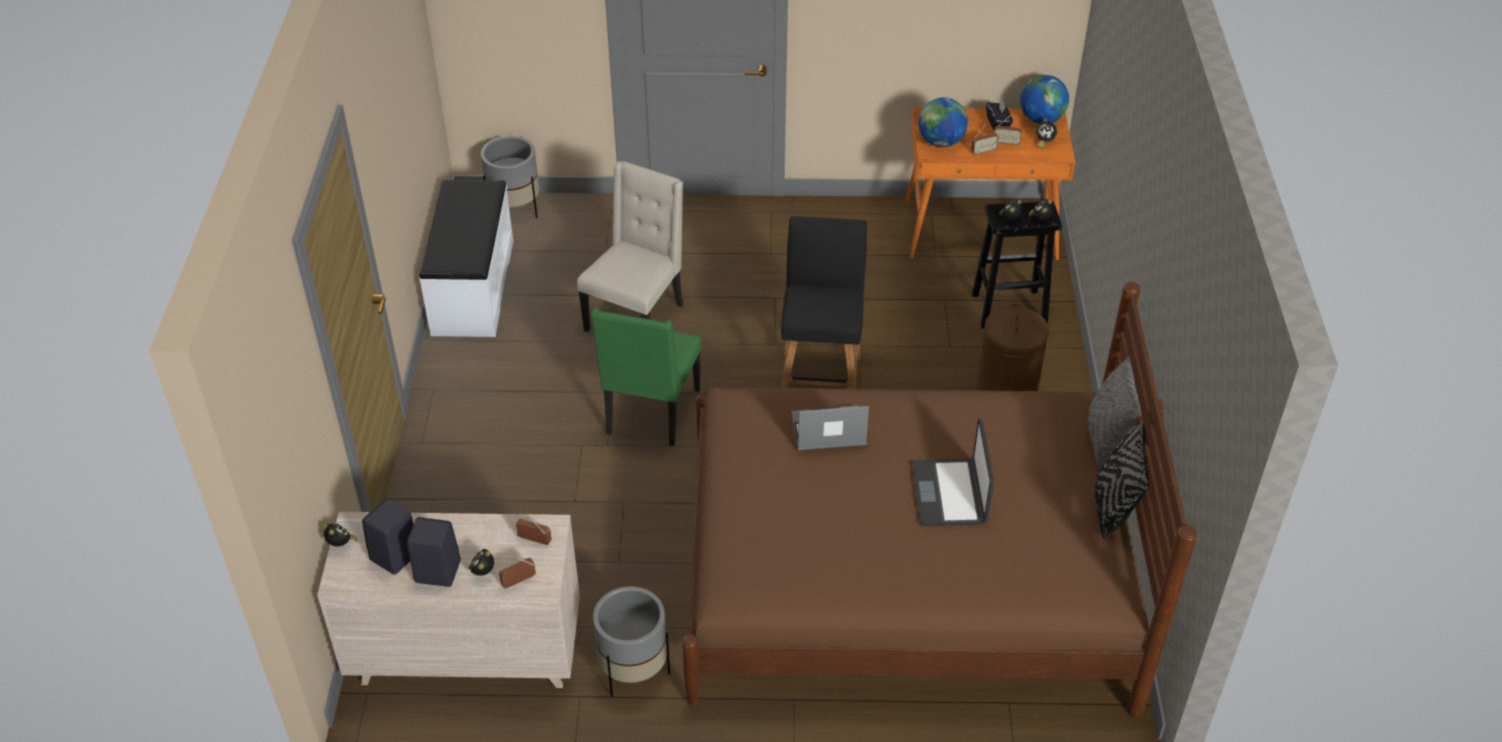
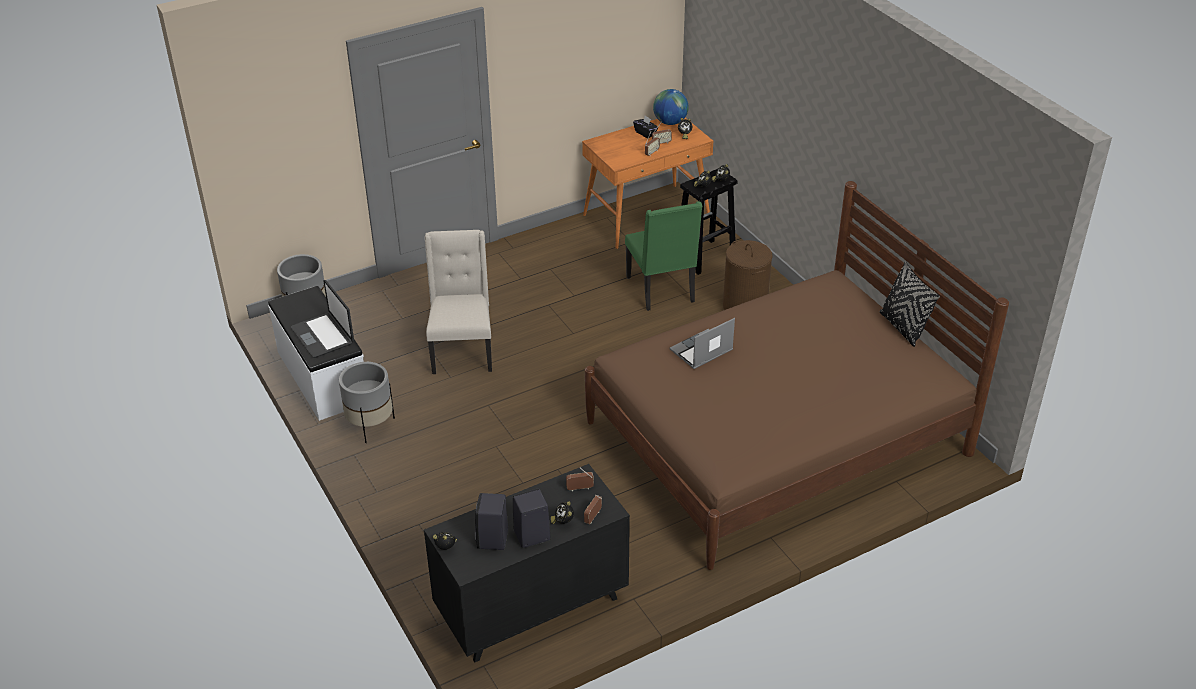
camera: 30 degrees left, 5 degrees down
(465, 652) = (531, 608): beige dresser -> black dresser
(633, 671) = (655, 567): grey planter -> grey planter (370, 426)
(651, 413) = (526, 407): green chair -> green chair (662, 290)
(820, 377) = (620, 342): black chair -> none
(940, 142) = (619, 156): globe -> none
(950, 494) = (807, 357): laptop -> laptop (323, 335)
(1106, 437) = (865, 291): grey pillow -> none

